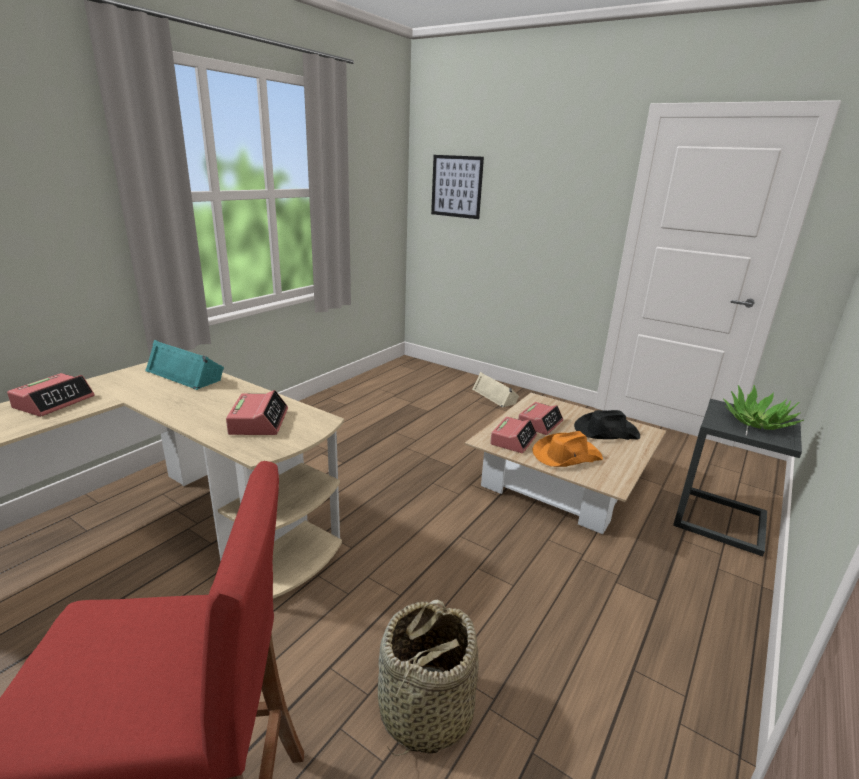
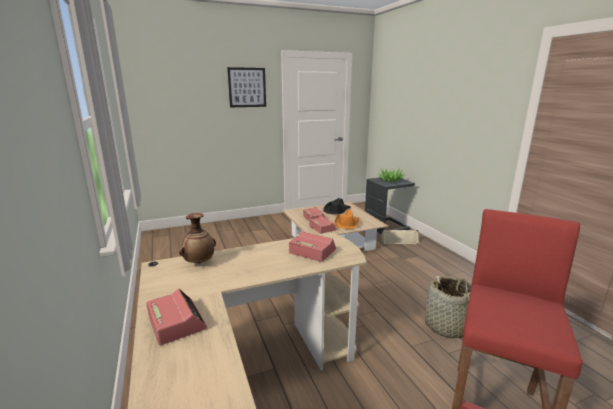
camera: 55 degrees left, 5 degrees down
(186, 374) = (199, 262): turquoise speaker -> vase
(456, 186) = (167, 100): picture -> picture (247, 87)
(495, 396) = (238, 227): beige speaker -> beige speaker (399, 240)

